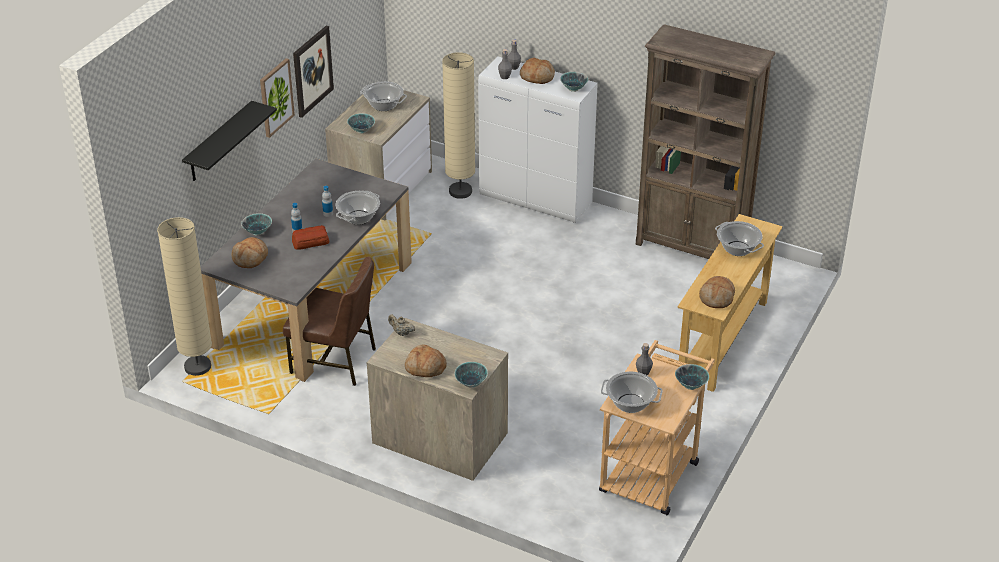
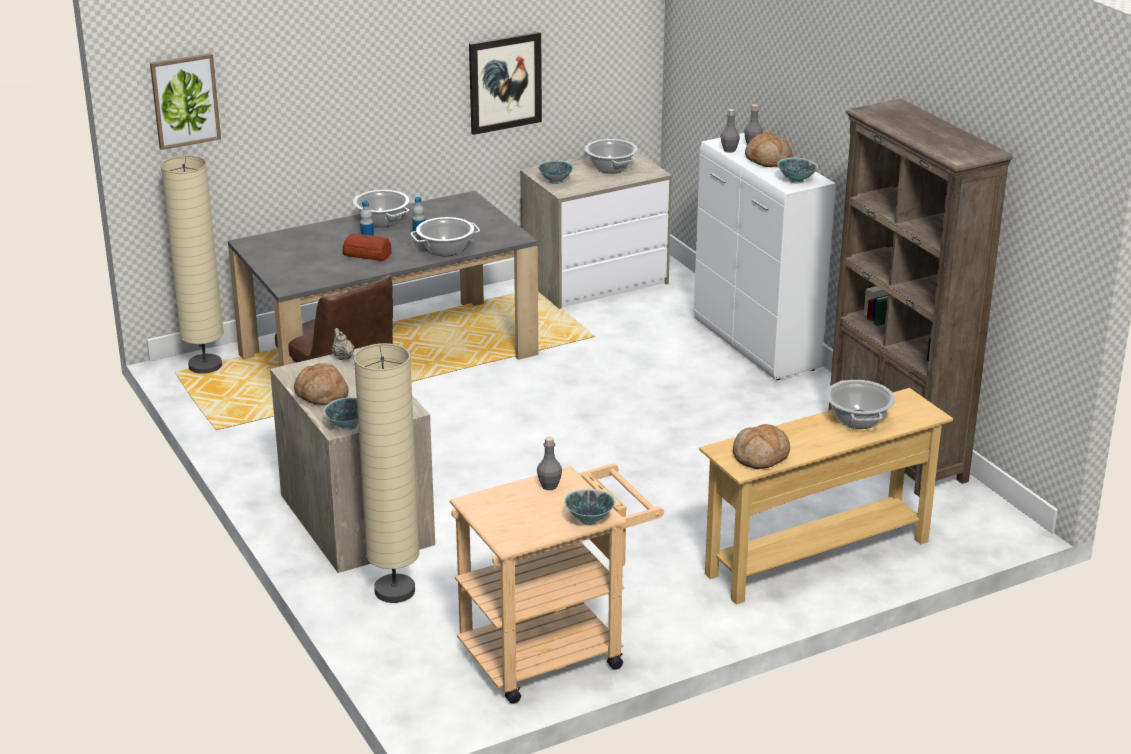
camera: 35 degrees right, 10 degrees down
(219, 143) = (312, 105): black shelf -> none
(250, 258) = (289, 248): bread -> none
(258, 232) = (327, 230): bowl -> none
(276, 97) = (428, 89): picture -> picture (185, 100)
(460, 192) = (677, 311): beige floor lamp -> beige floor lamp (394, 591)
(630, 403) = (490, 508): cooking pot -> cooking pot (382, 221)

